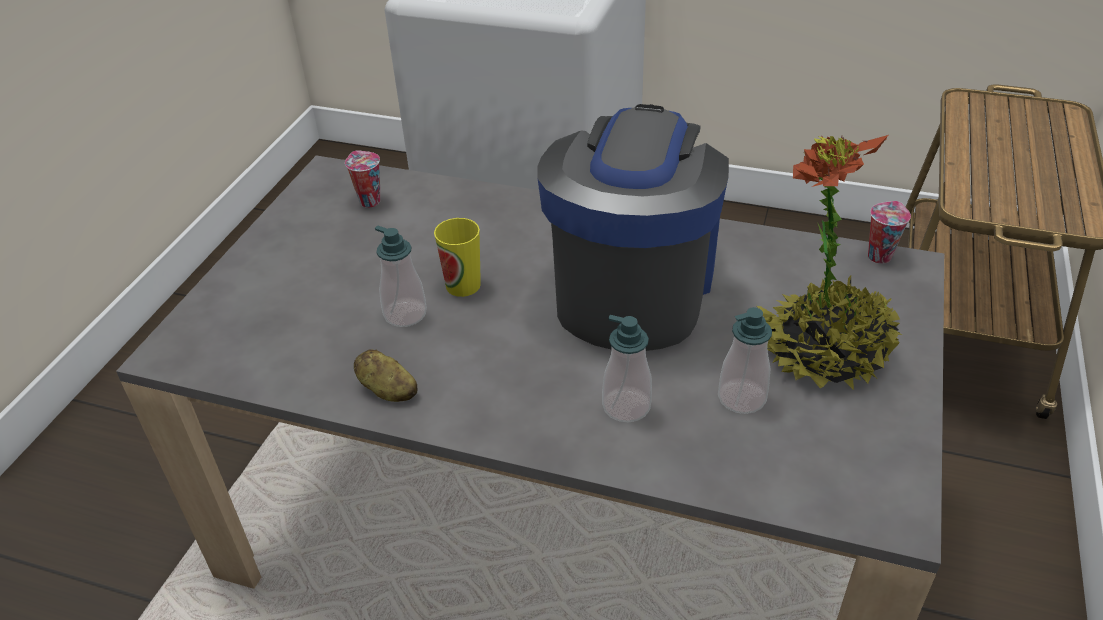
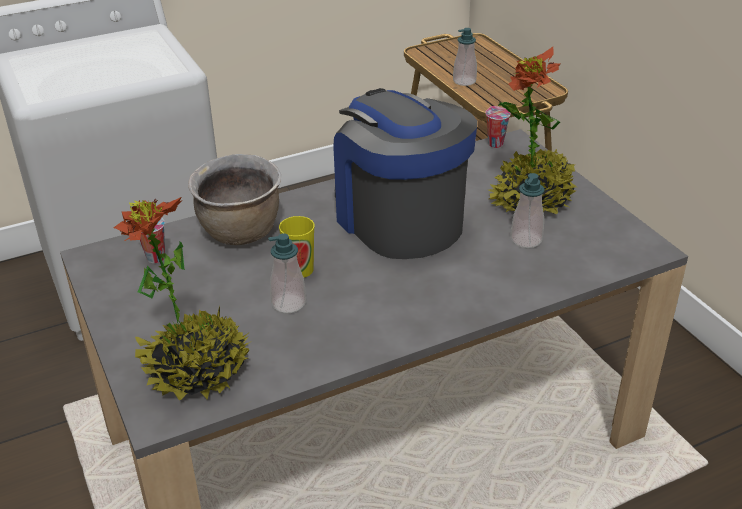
camera: 45 degrees left, 5 degrees down
(250, 329) = (196, 369): none -> potted plant
(387, 390) = (343, 345): potato -> none
(468, 216) = (241, 233): none -> brown cooking pot
(626, 406) = (480, 275): soap dispenser -> soap dispenser (464, 81)

